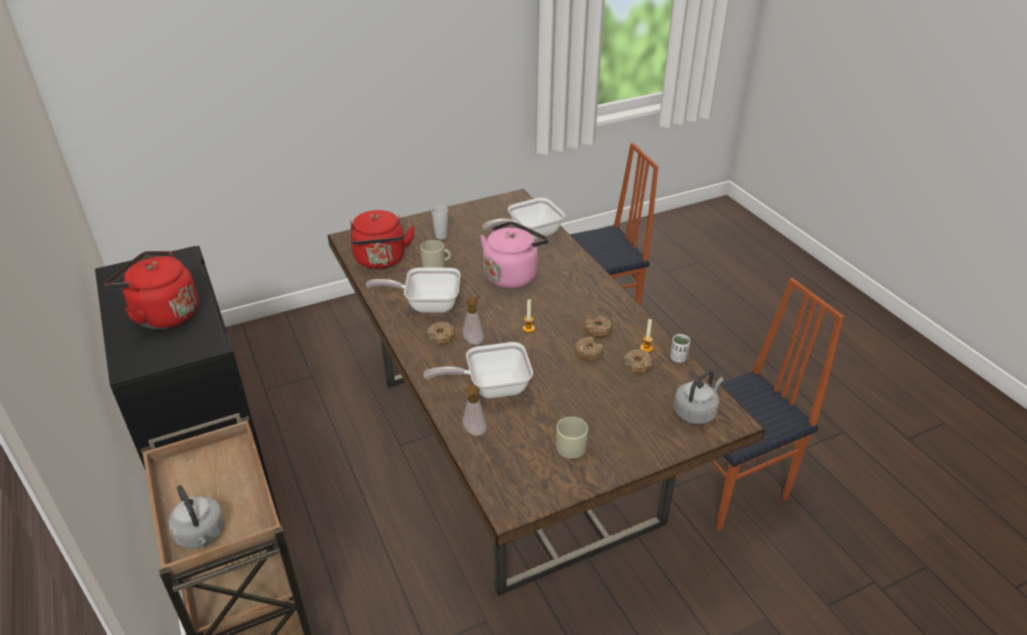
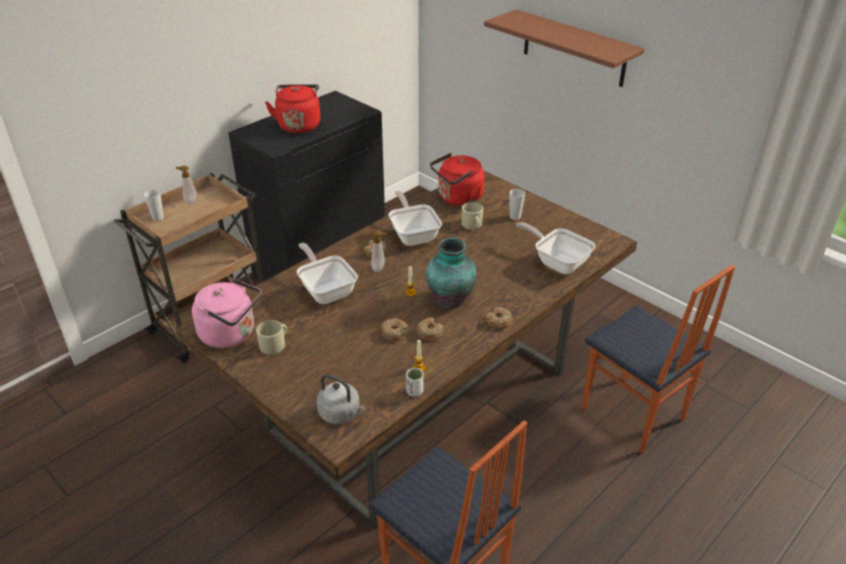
camera: 70 degrees right, 0 degrees up
(201, 535) = (158, 218): grey kettle -> cup
(318, 70) = (574, 48): none -> brown shelf
(473, 433) = (272, 294): soap dispenser -> soap dispenser (190, 201)
(512, 275) = (482, 267): pink kettle -> pink kettle (231, 334)
(551, 306) = (450, 298): none -> vase
(637, 365) = (391, 366): donut -> donut (498, 321)

